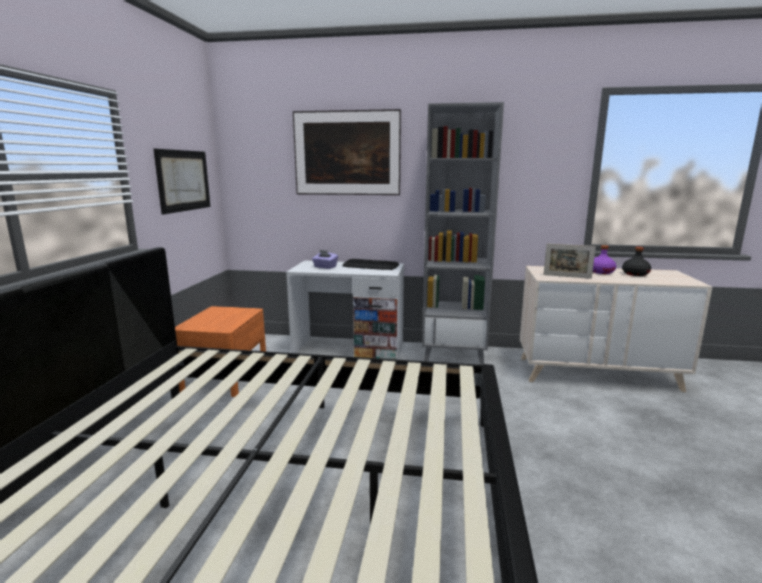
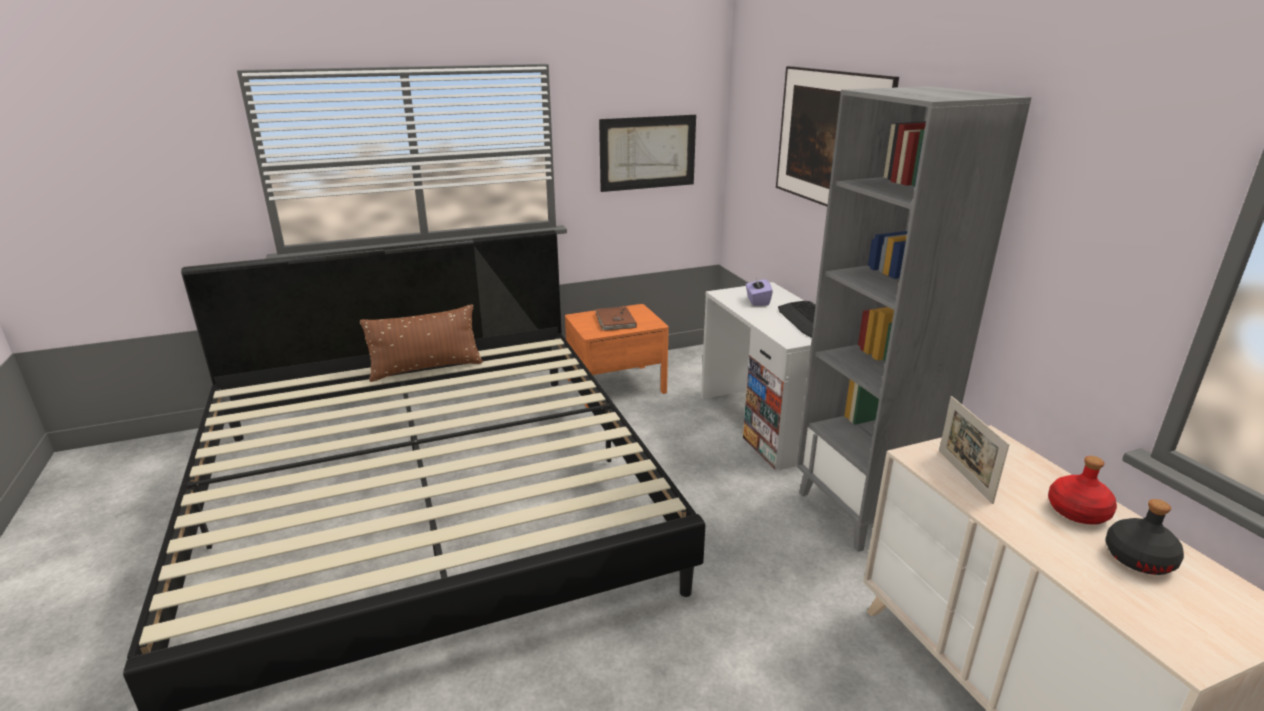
camera: 60 degrees right, 10 degrees up
(115, 416) = (426, 369): none -> brown pillow
(220, 318) = (614, 321): none -> brown book
(601, 272) = (1078, 511): purple bottle -> red bottle

